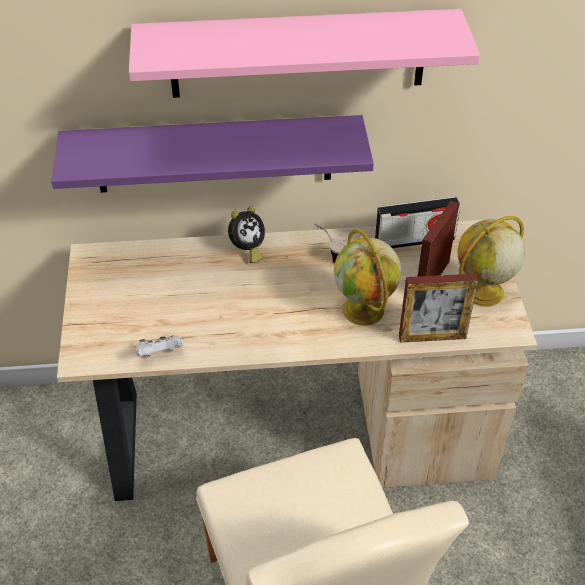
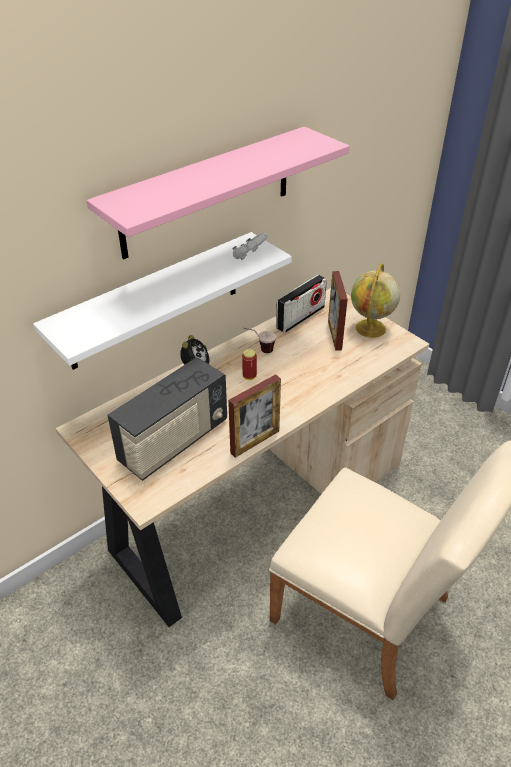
camera: 35 degrees left, 5 degrees down
(157, 314) = (174, 442): none -> radio
(160, 354) = (204, 468): white game controller -> white game controller (249, 256)
(214, 154) = (155, 301): purple shelf -> white shelf
(292, 282) = (249, 376): none -> can
(364, 311) = (313, 372): globe -> none
(432, 337) = (369, 367): picture frame -> picture frame (255, 442)

